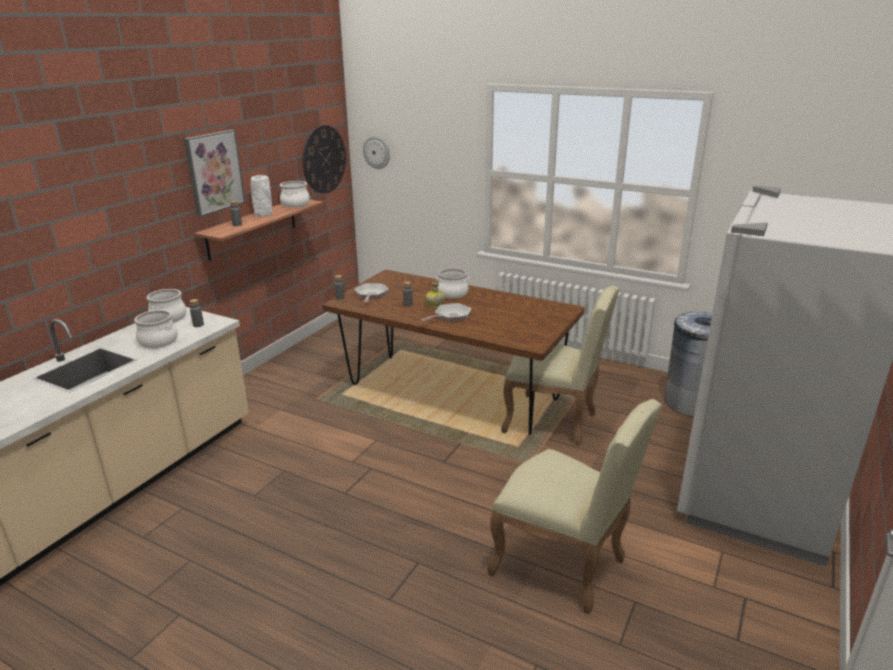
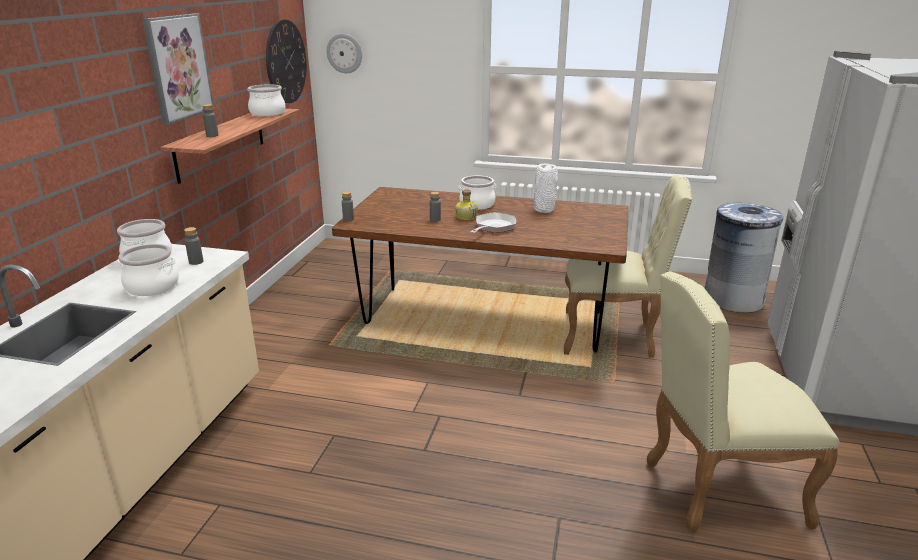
camera: 15 degrees left, 0 degrees up
(263, 214) = (236, 124): white vase -> white vase (543, 210)
(371, 295) = (384, 213): frying pan -> none
(562, 565) = (718, 489): beige chair -> beige chair turned 150 degrees clockwise

